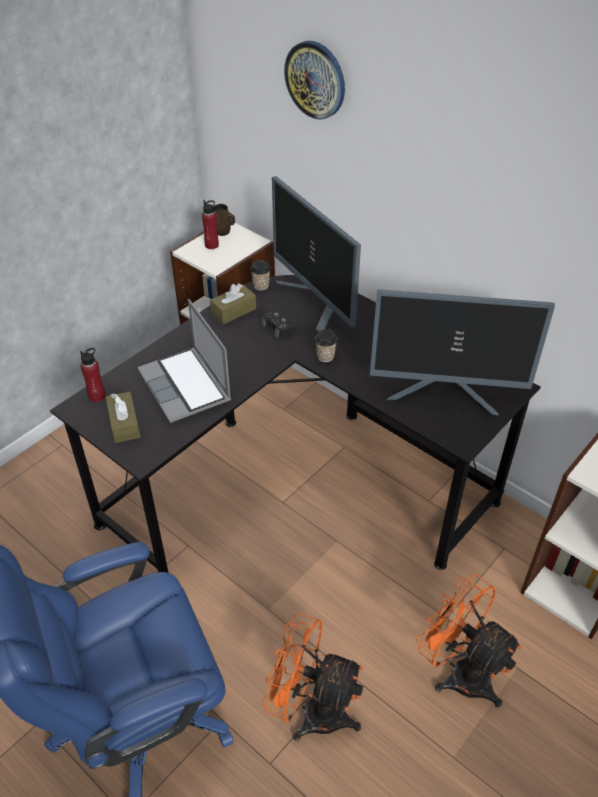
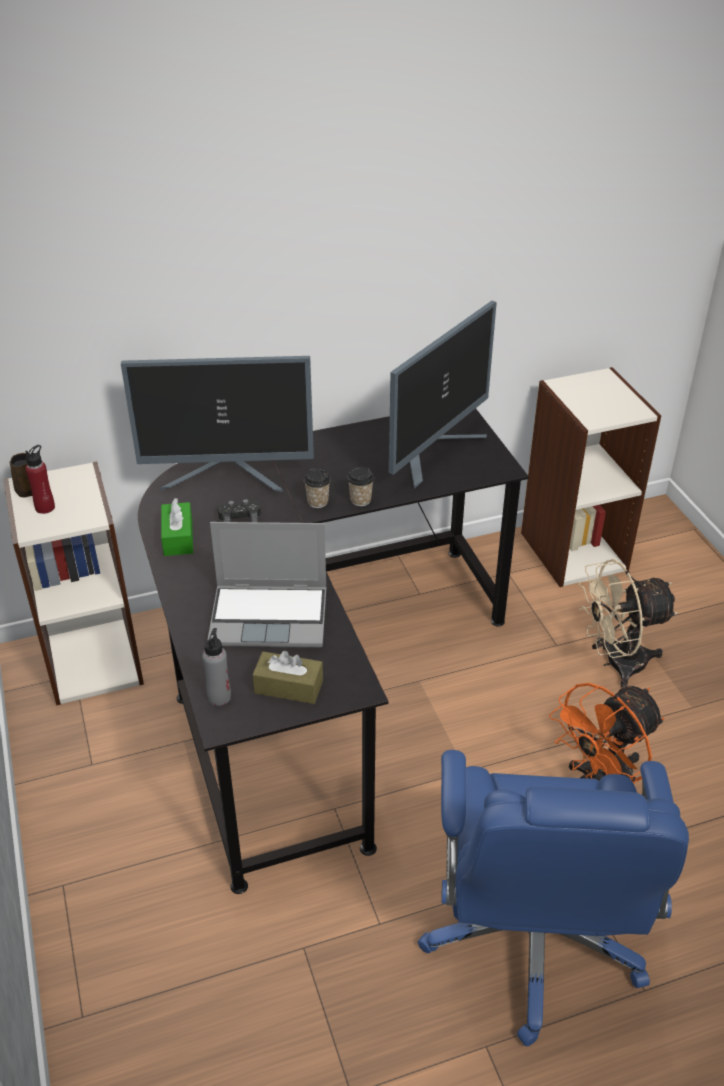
camera: 60 degrees left, 5 degrees down
(97, 396) = (219, 696): red bottle -> grey bottle
(233, 311) = (178, 538): brown tissue box -> green tissue box
(261, 286) = (155, 502): cup -> cup (360, 500)
(315, 80) = (127, 224): wall clock -> none
(460, 672) = (615, 663): orange fan -> beige fan

